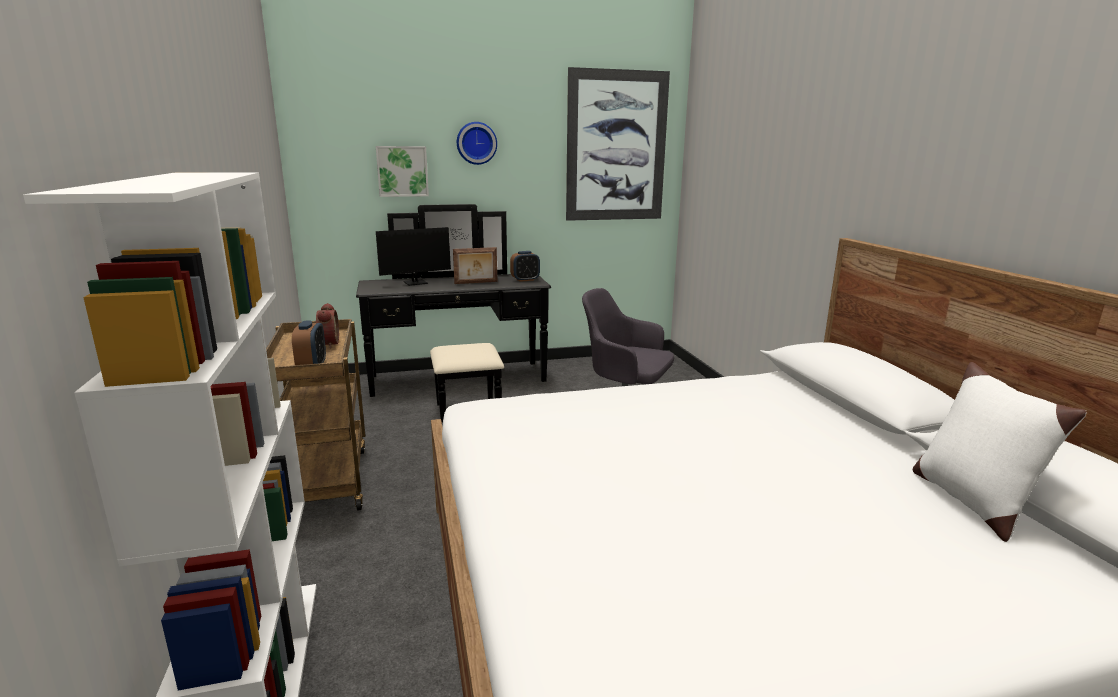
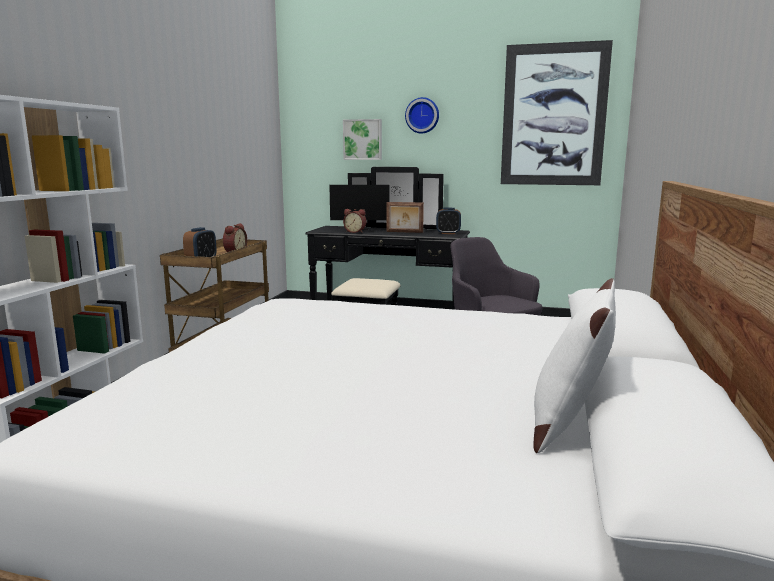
camera: 30 degrees right, 5 degrees down
(420, 288) = (355, 232): none -> alarm clock

